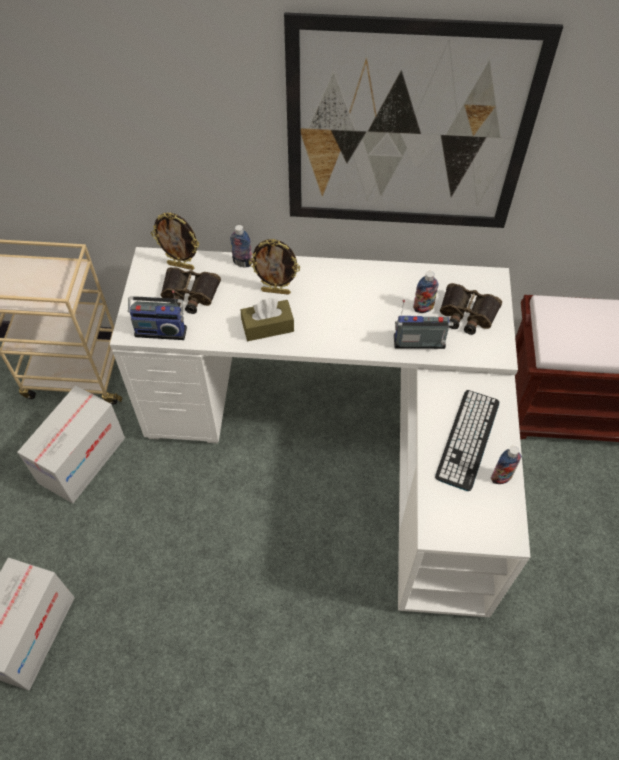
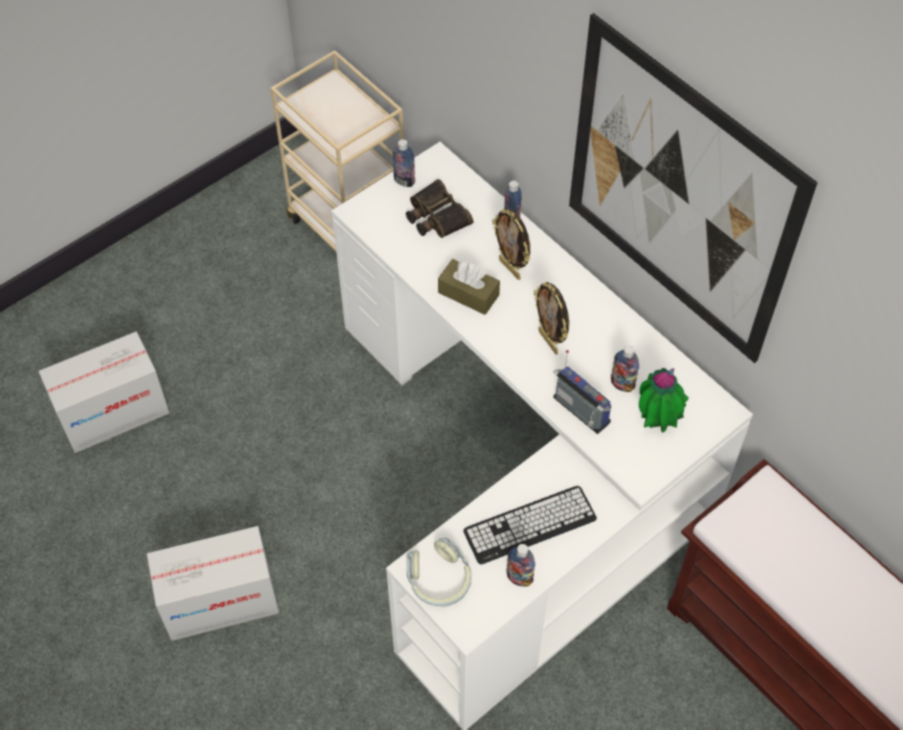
camera: 45 degrees right, 0 degrees up
(82, 460) = (281, 309): cardboard box -> cardboard box (220, 602)
(141, 288) = (404, 181): none -> bottle
(161, 329) = (382, 229): radio -> none
(181, 266) = (458, 186): picture frame -> picture frame (549, 342)
(458, 524) = (439, 580): none -> headphones
(466, 314) = (656, 422): binoculars -> potted plant

